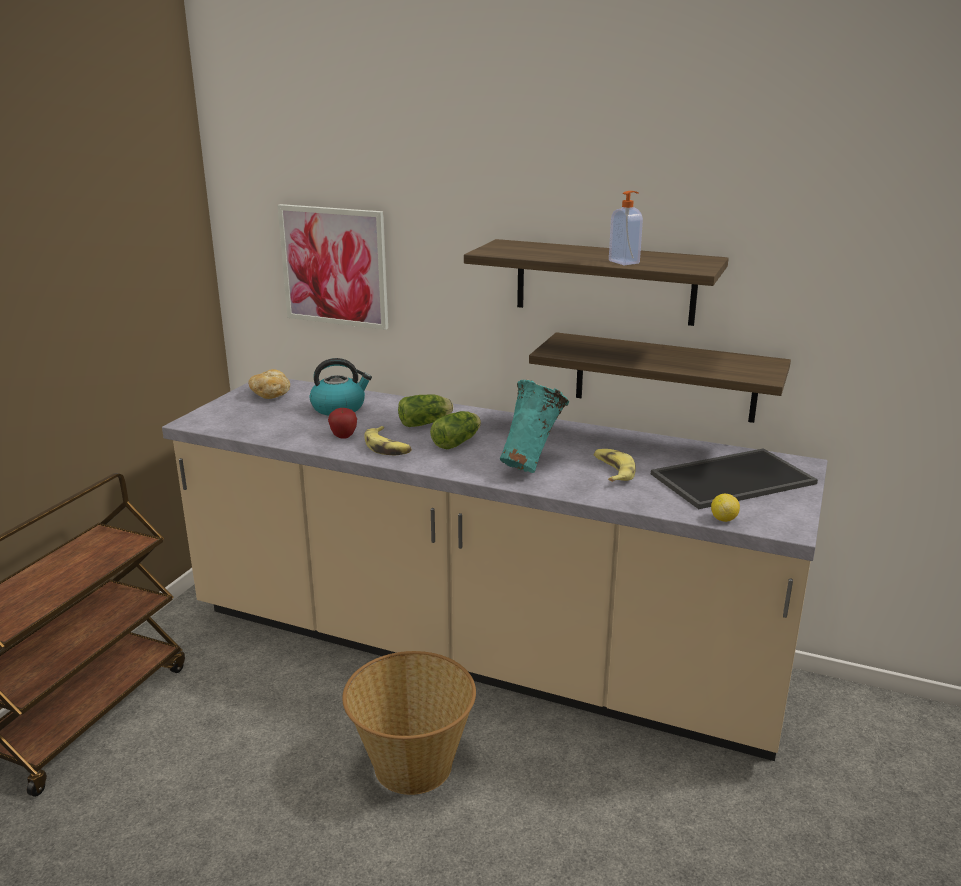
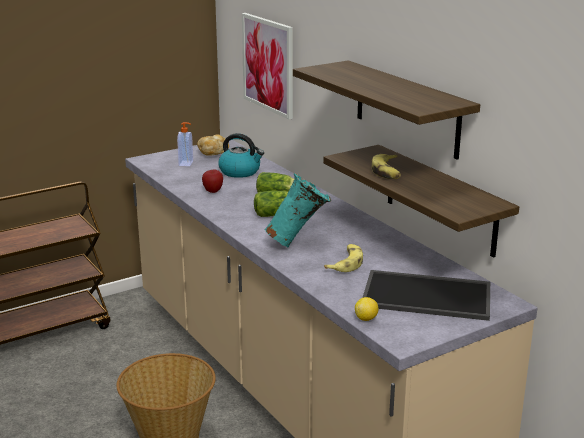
camera: 35 degrees right, 0 degrees up
(387, 447) = (227, 205): banana -> banana (388, 172)
(624, 262) = (384, 93): soap dispenser -> soap dispenser (186, 163)

